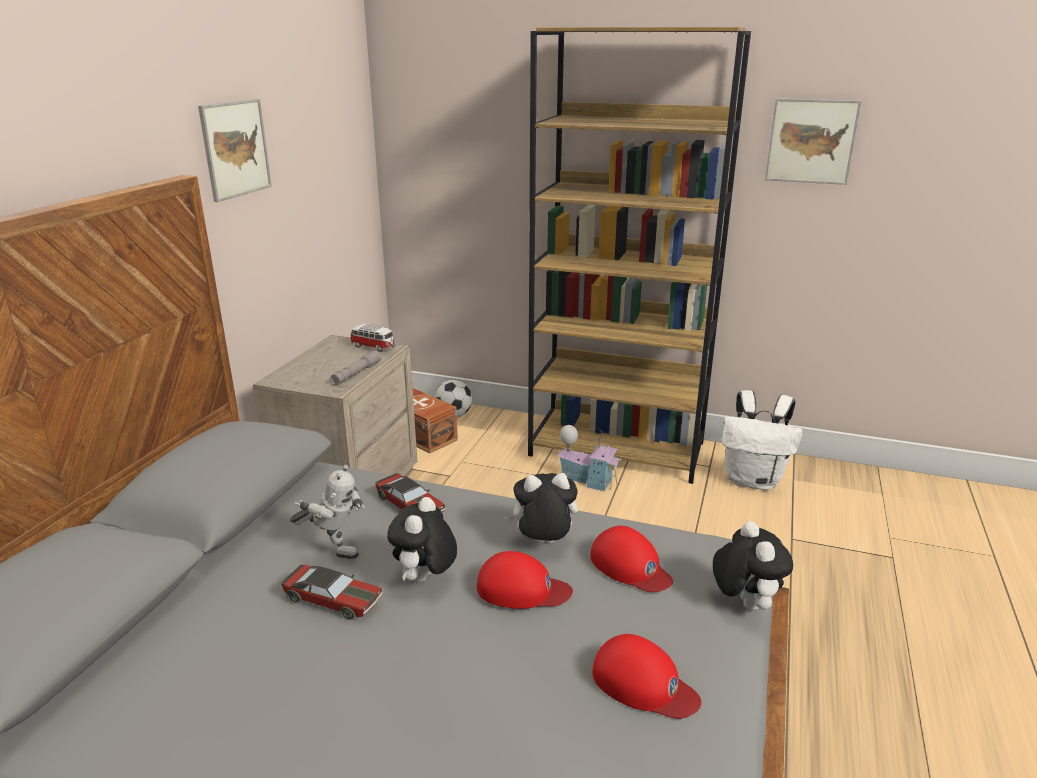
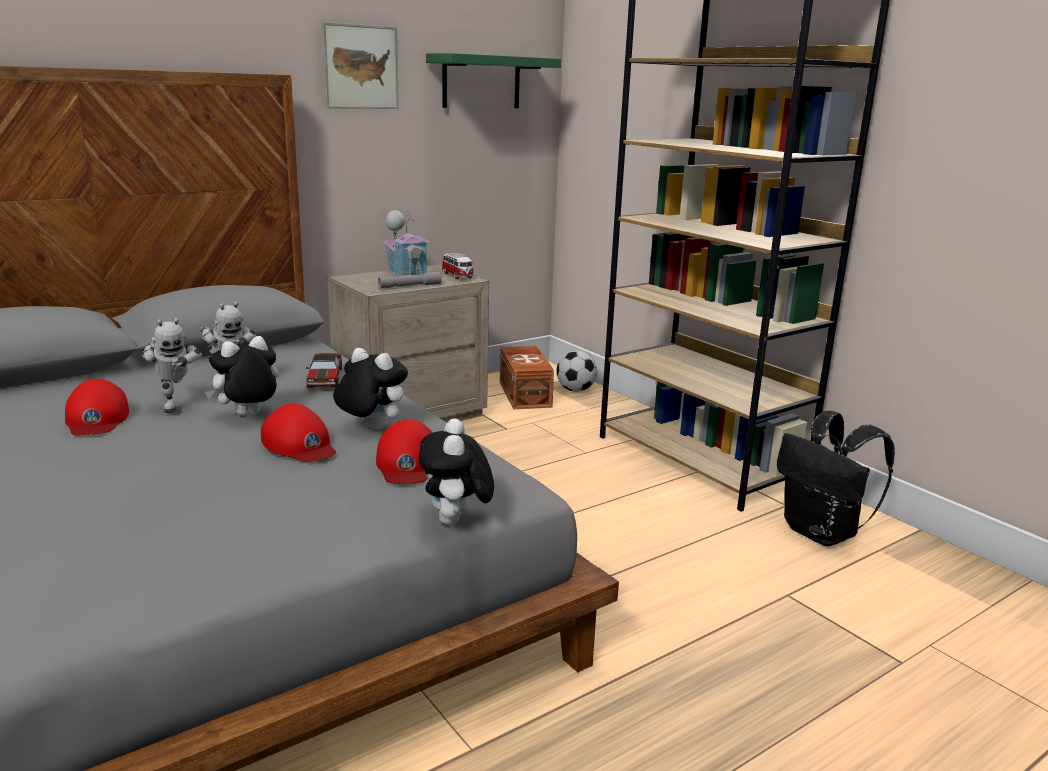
camera: 35 degrees right, 5 degrees down
(324, 141) = (481, 82): none -> green shelf
(333, 599) = (175, 404): toy car -> toy robot
(588, 480) = (630, 472): toy house -> toy house (406, 274)
(643, 684) = (266, 524): red cap -> red cap (97, 419)
(744, 603) = (456, 521): plush toy -> plush toy turned 150 degrees clockwise
(753, 480) = (822, 533): white backpack -> black backpack
(811, 141) = (967, 90): picture -> none

